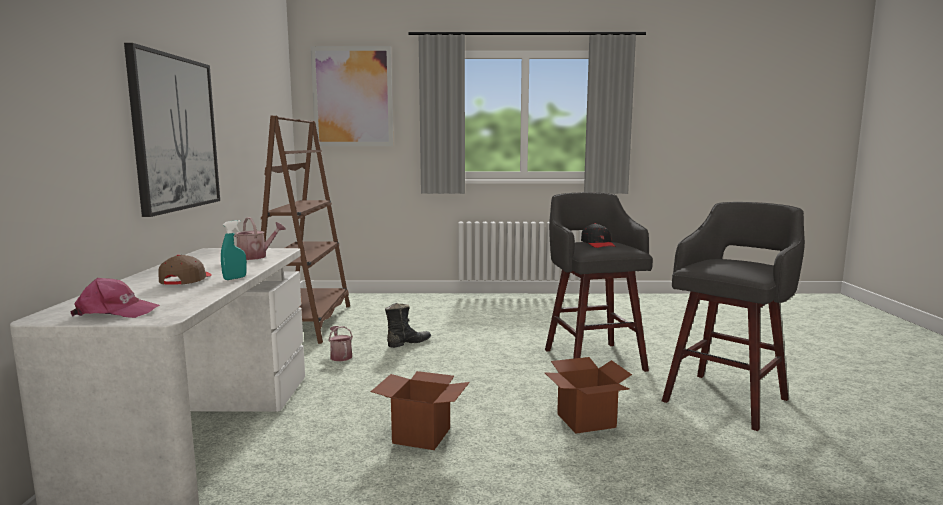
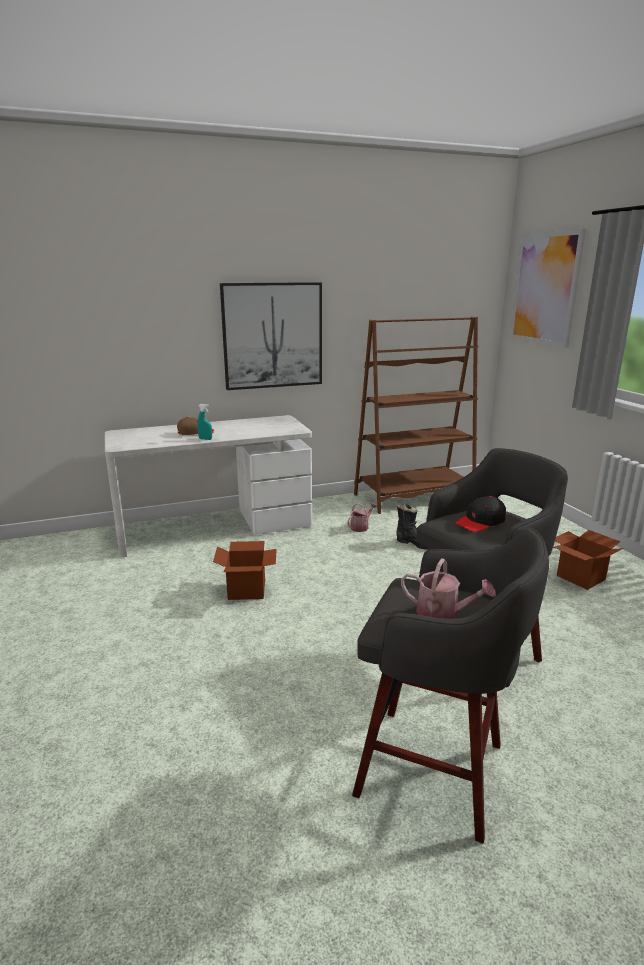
camera: 70 degrees right, 10 degrees up
(116, 312) = (126, 438): pink cap -> none
(256, 256) = (271, 429): watering can -> watering can (443, 614)
(586, 420) = (311, 663): cardboard box -> cardboard box (581, 577)

